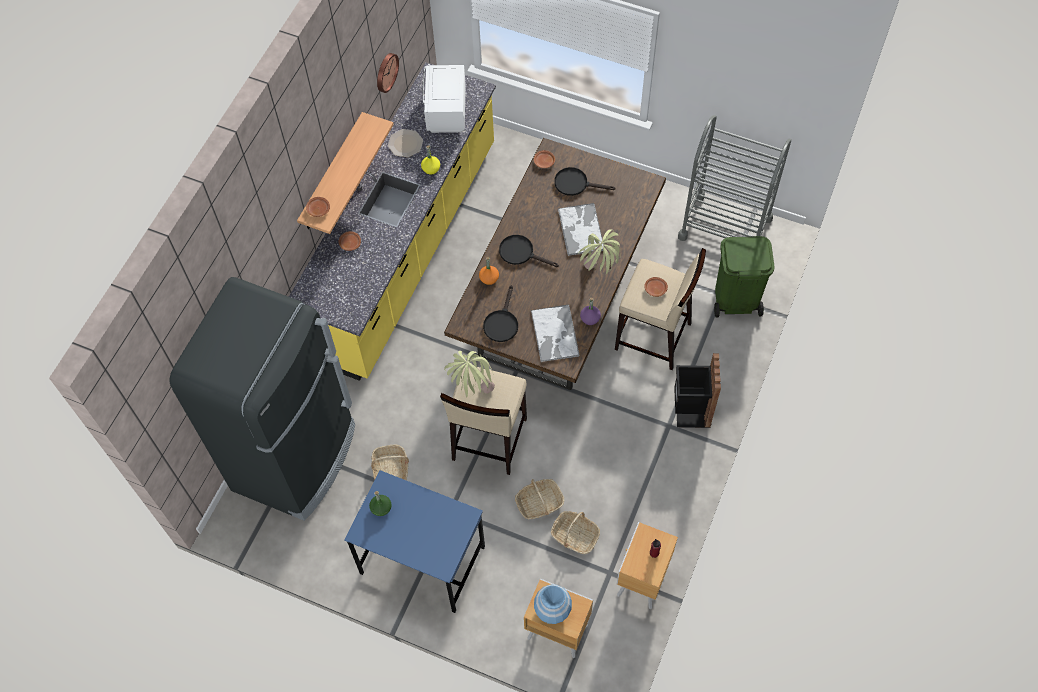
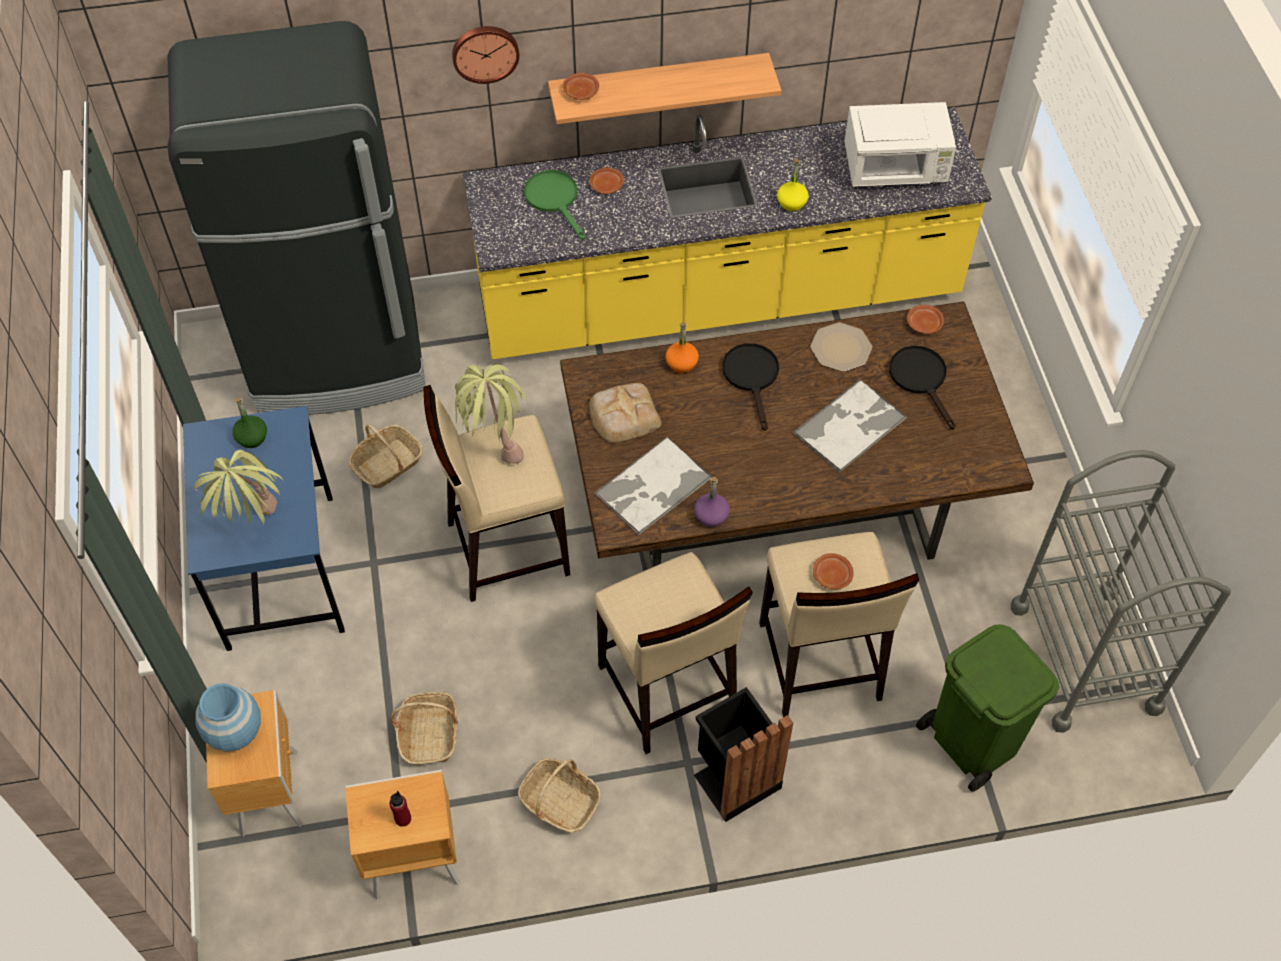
camera: 55 degrees right, 5 degrees down
(340, 273) = (555, 200): none -> green frying pan
(385, 72) = (853, 42): wall clock -> wall clock (485, 52)
(405, 144) = (806, 156): plate -> plate (840, 348)
(445, 112) = (895, 169): white microwave -> white microwave turned 150 degrees counterclockwise
(501, 322) = (623, 415): black frying pan -> bread
(539, 503) = (451, 662): basket -> basket (559, 801)
(599, 275) = (791, 489): potted plant -> potted plant (254, 529)
(624, 412) = (666, 690): none -> beige stool

